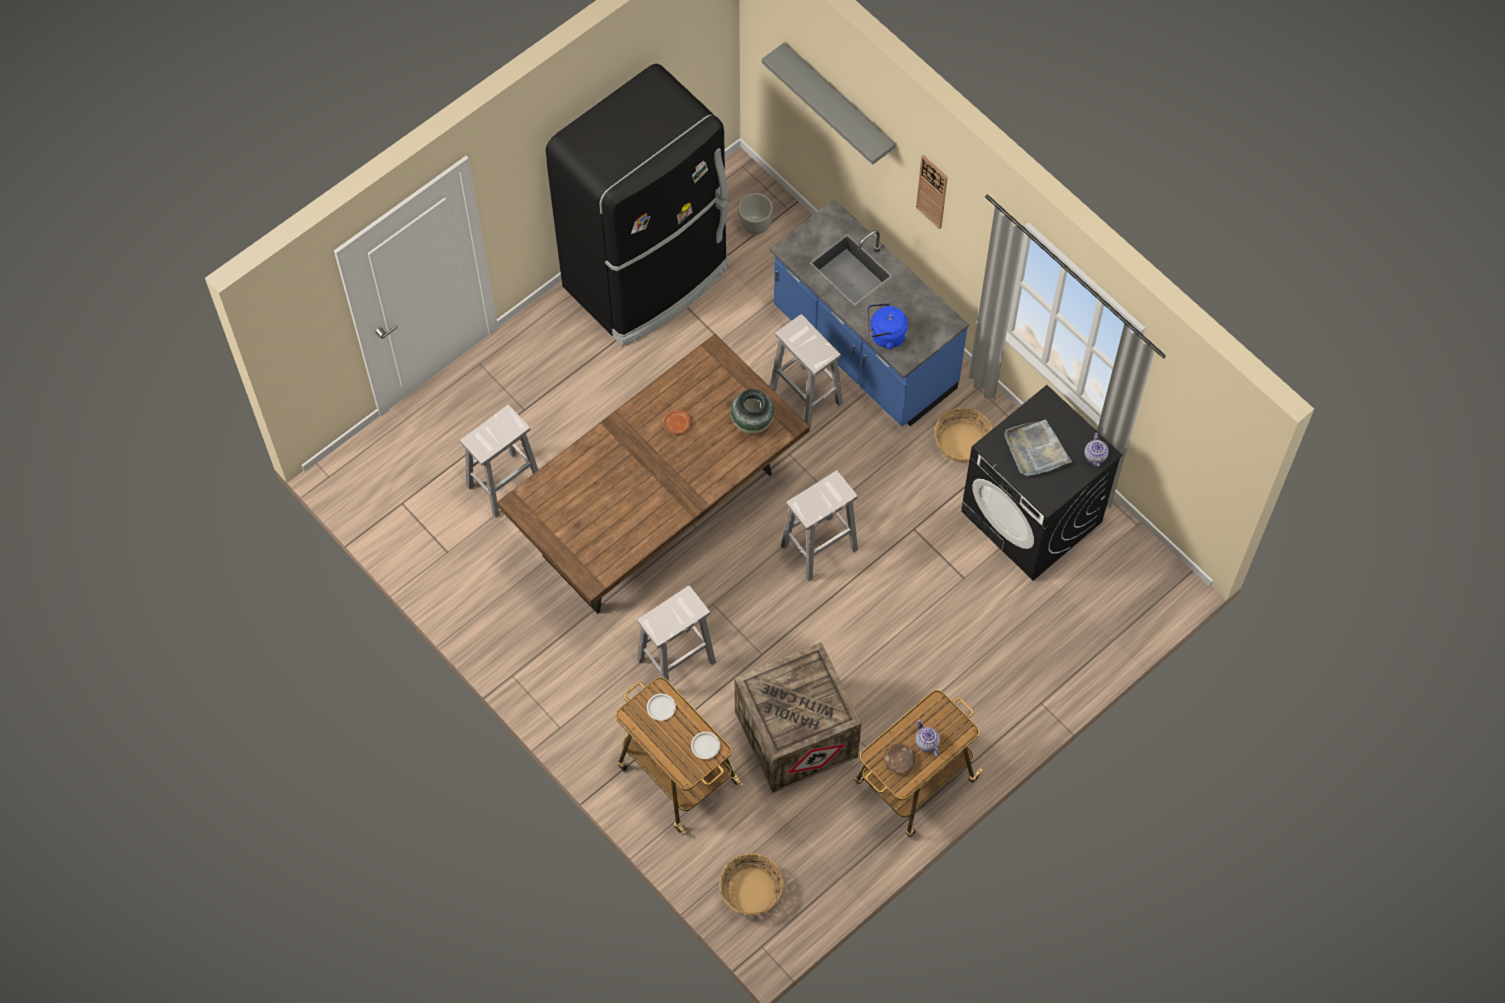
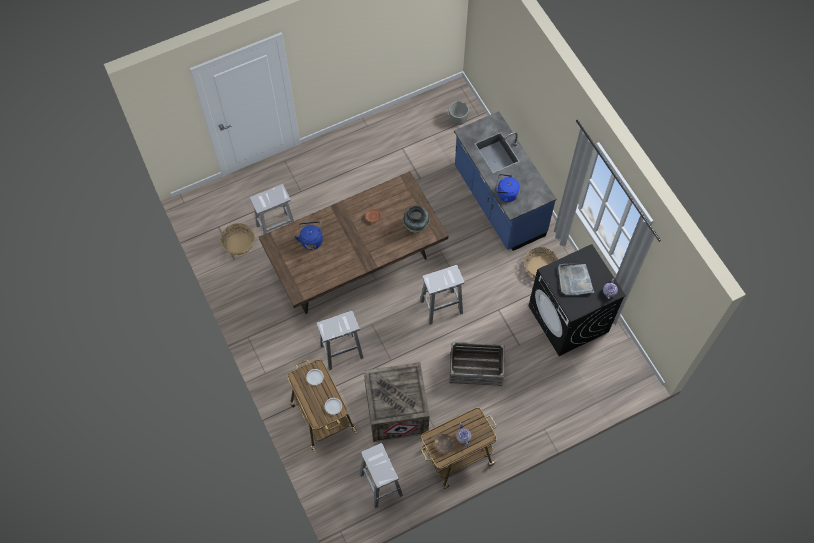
camera: 15 degrees right, 0 degrees up
(586, 487) = (311, 240): none -> blue kettle
(648, 277) = (390, 135): black fridge -> none
(751, 891) = (343, 496): basket -> basket (239, 244)
(806, 397) = (459, 221): white stool -> white stool (381, 485)
(838, 103) = (510, 53): grey shelf -> none
(905, 635) = (475, 369): none -> crate
(932, 191) = (551, 115): wall clock -> none

